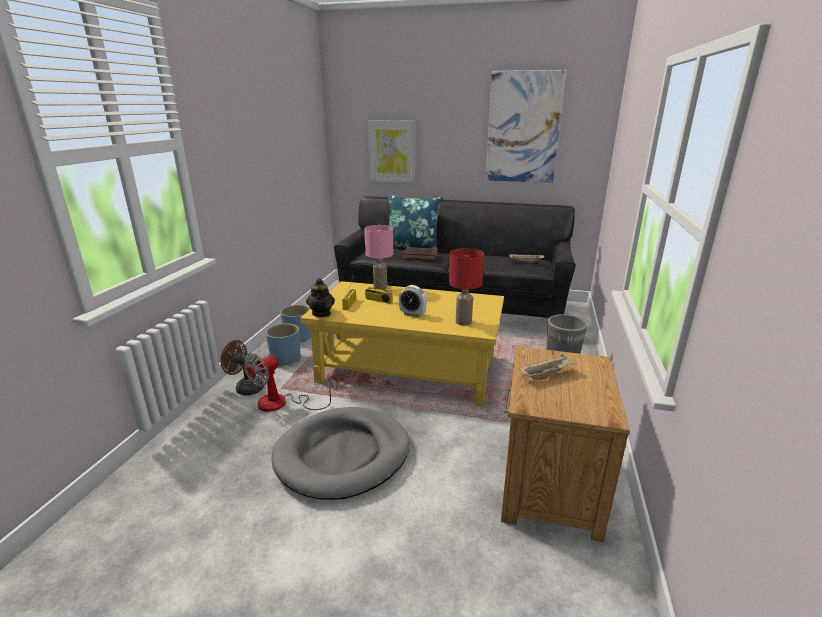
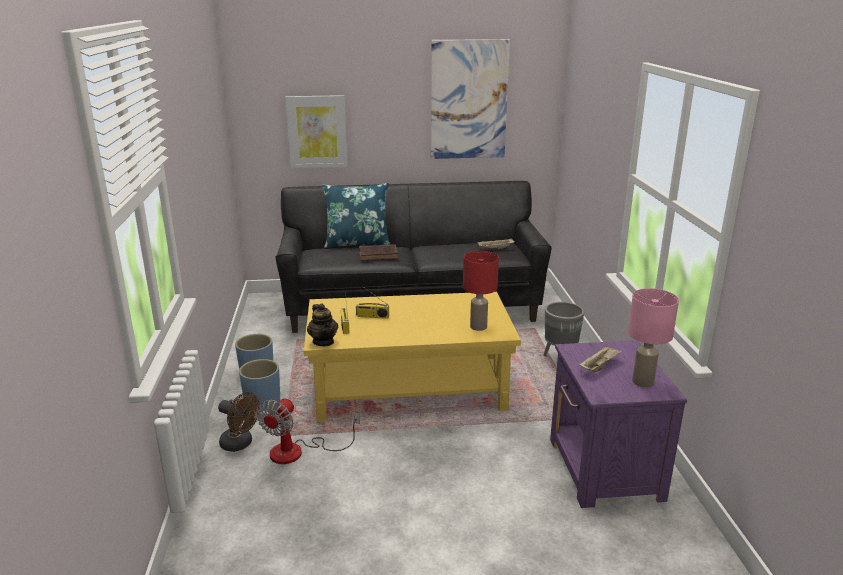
camera: 20 degrees left, 0 degrees up
(245, 388) = (240, 444): brown fan -> brown fan turned 150 degrees counterclockwise
(343, 455) = (403, 487): grey dog bed -> none
(380, 288) = (361, 301): pink table lamp -> pink table lamp (643, 382)
(412, 314) = (421, 326): alarm clock -> none
(548, 487) = (604, 470): brown nightstand -> purple nightstand

